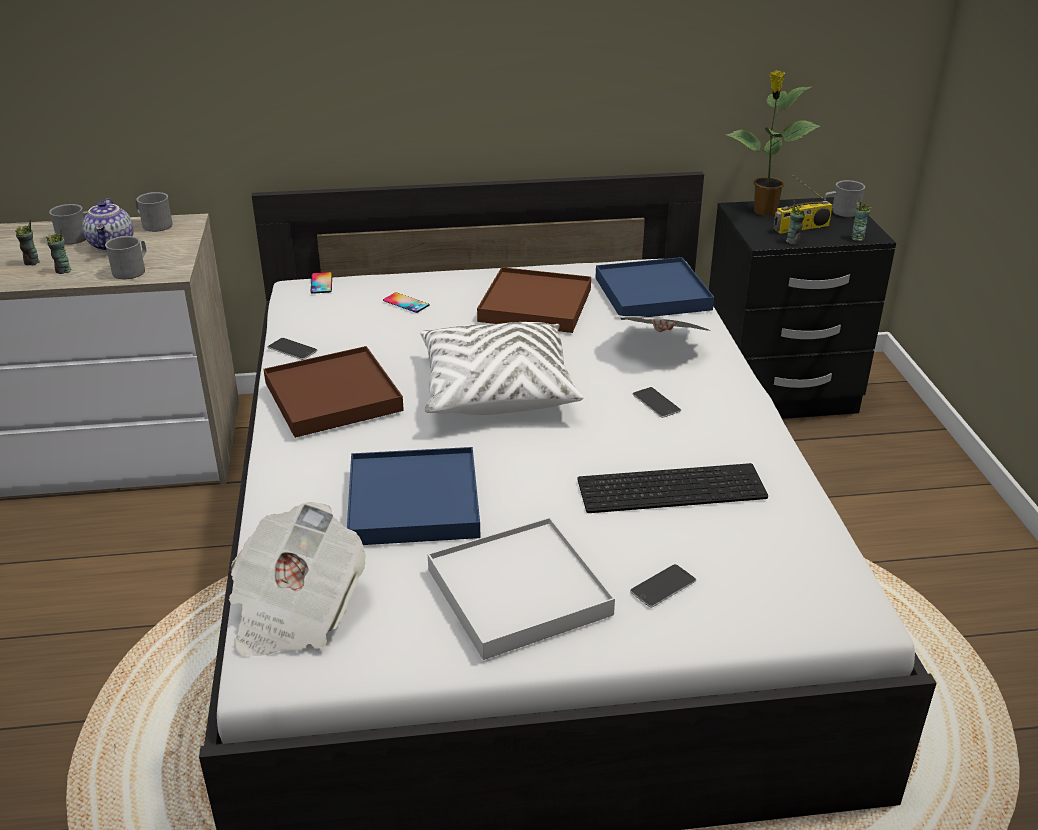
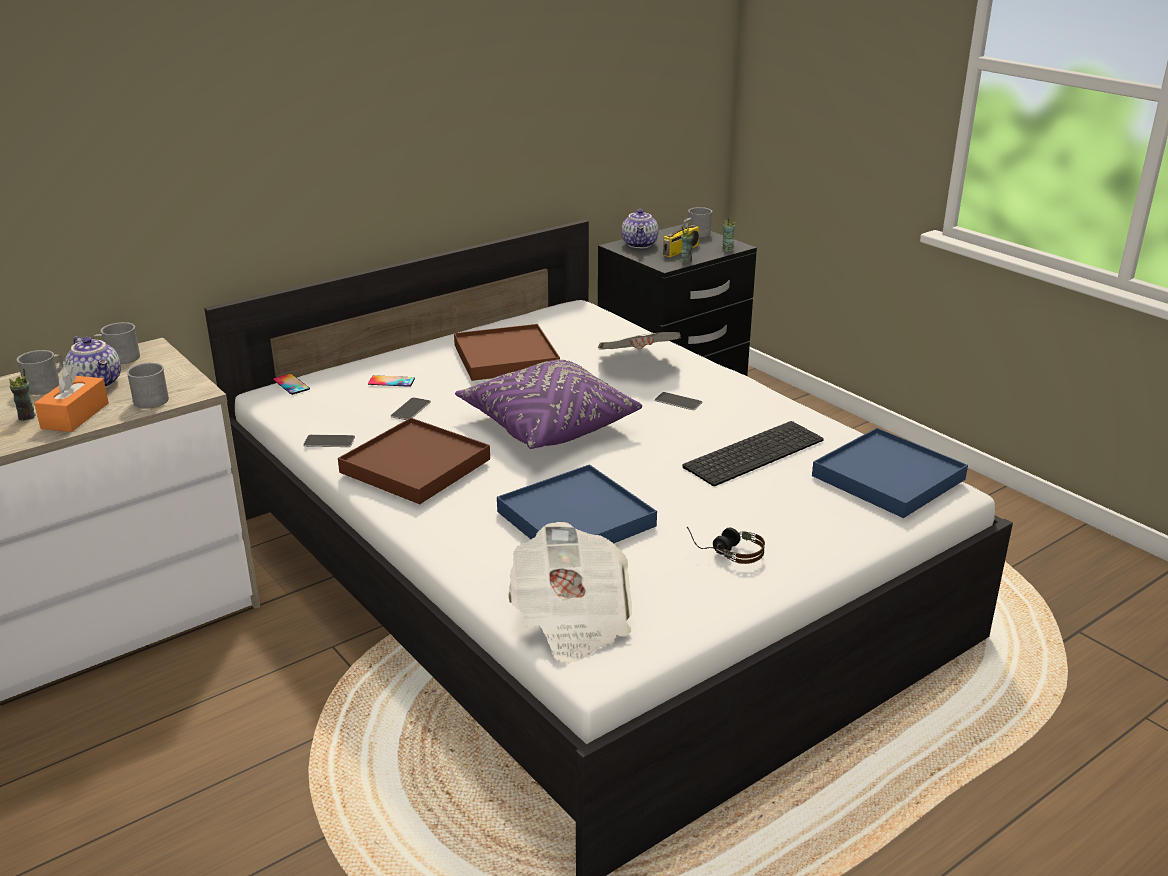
camera: 30 degrees left, 5 degrees down
(63, 271) = (75, 416): cup -> orange tissue box
(496, 389) = (547, 424): white pillow -> purple pillow
(518, 592) = (725, 551): white tray -> headphones
(652, 294) = (589, 328): blue tray -> blue tray (888, 478)
(663, 586) = (817, 514): phone -> phone (410, 409)
(764, 211) = (640, 244): potted plant -> teapot

